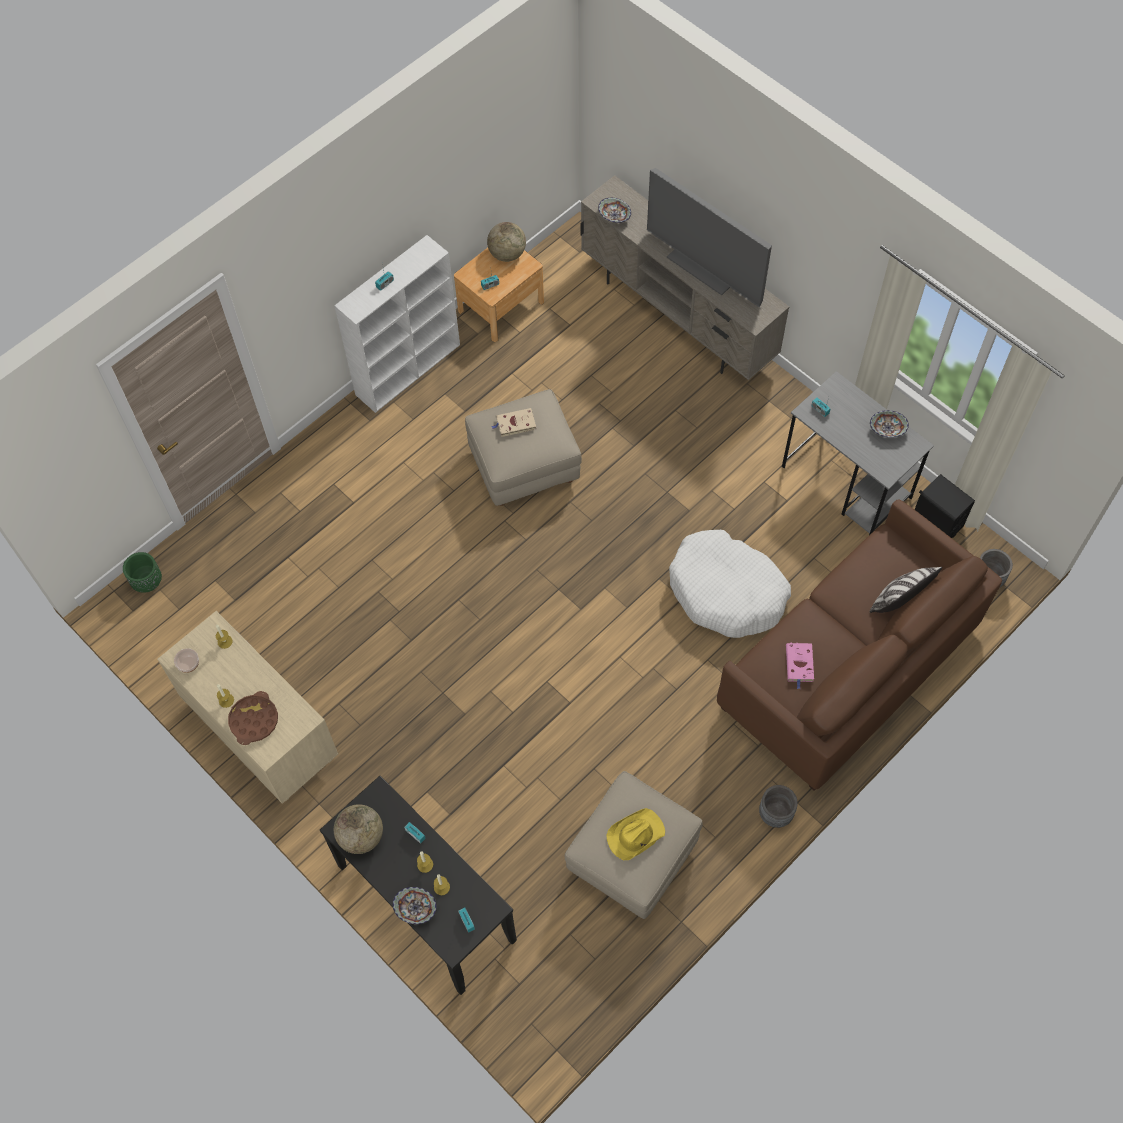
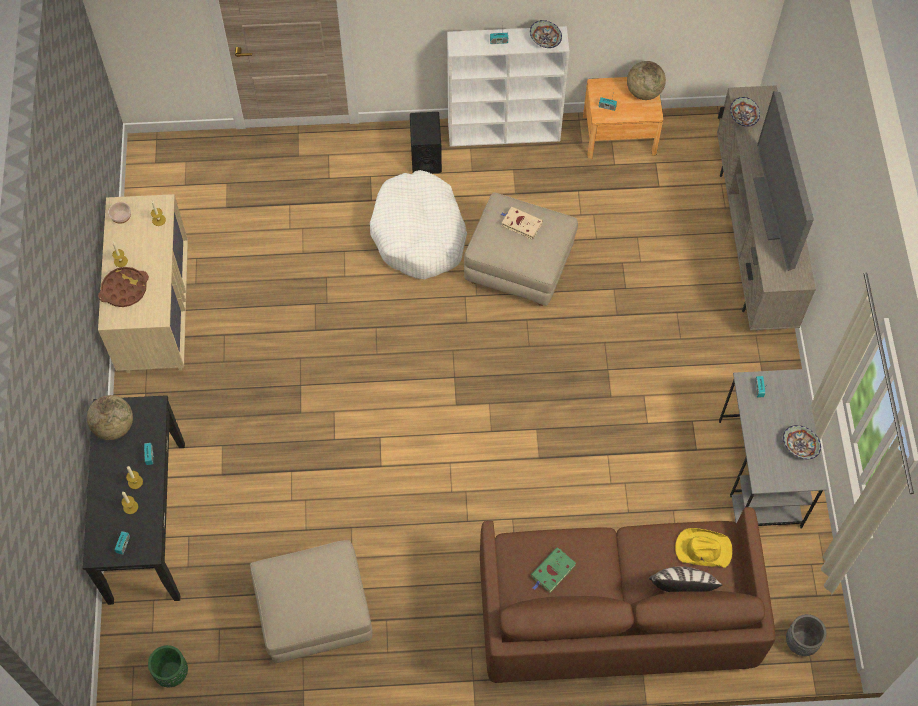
camera: 40 degrees right, 0 degrees up
(147, 582) = (183, 150): green planter -> green planter (171, 672)
(416, 908) = (100, 506): bowl -> bowl (545, 40)
(635, 835) = (307, 591): yellow hat -> yellow hat (702, 549)
(726, 591) = (578, 480): white dog bed -> white dog bed (419, 234)
(775, 814) = (448, 674): grey planter -> none
(799, 665) = (552, 572): pink book -> green book
(936, 522) = (803, 563): black speaker -> black speaker (426, 157)

